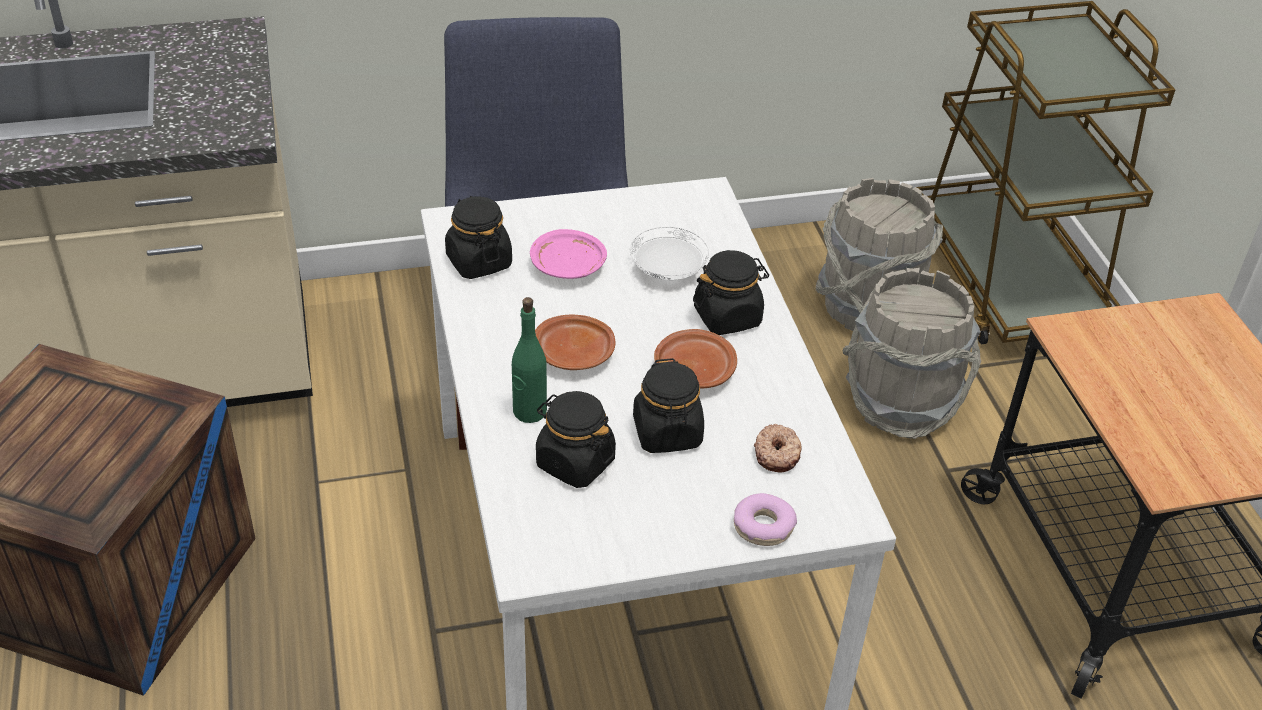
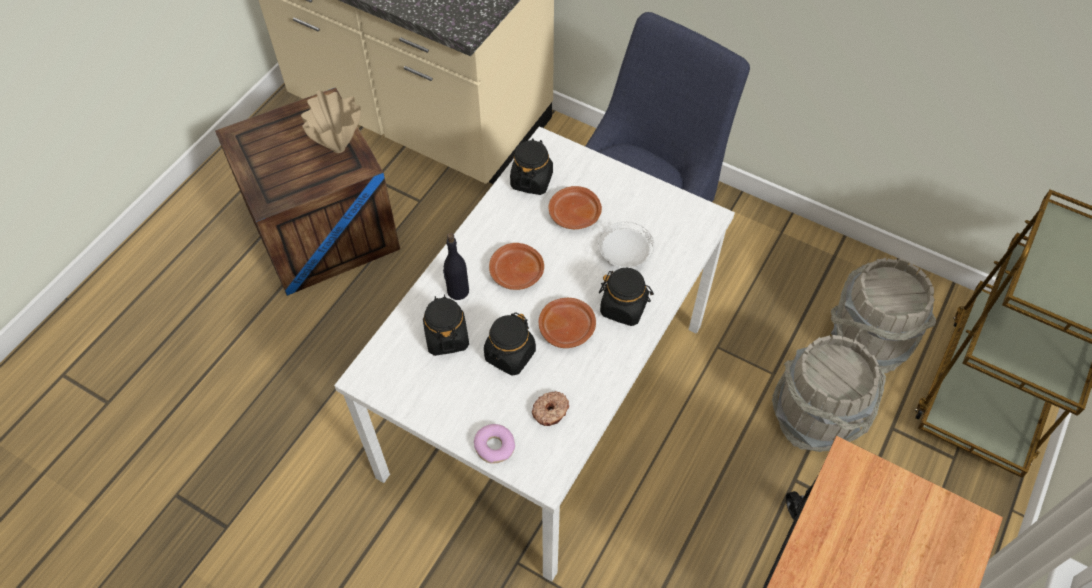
camera: 45 degrees right, 15 degrees up
(128, 405) = (339, 149): none -> beige vase
(529, 412) = (457, 291): green bottle -> black bottle
(568, 266) = (574, 215): pink plate -> brown plate

